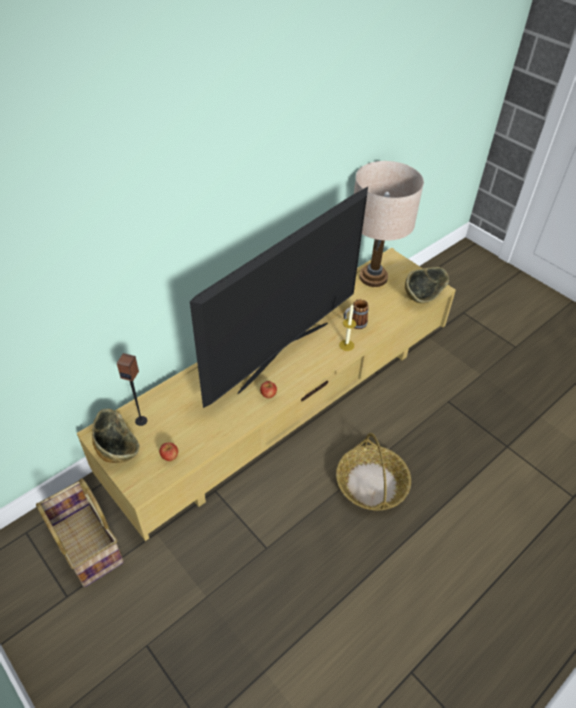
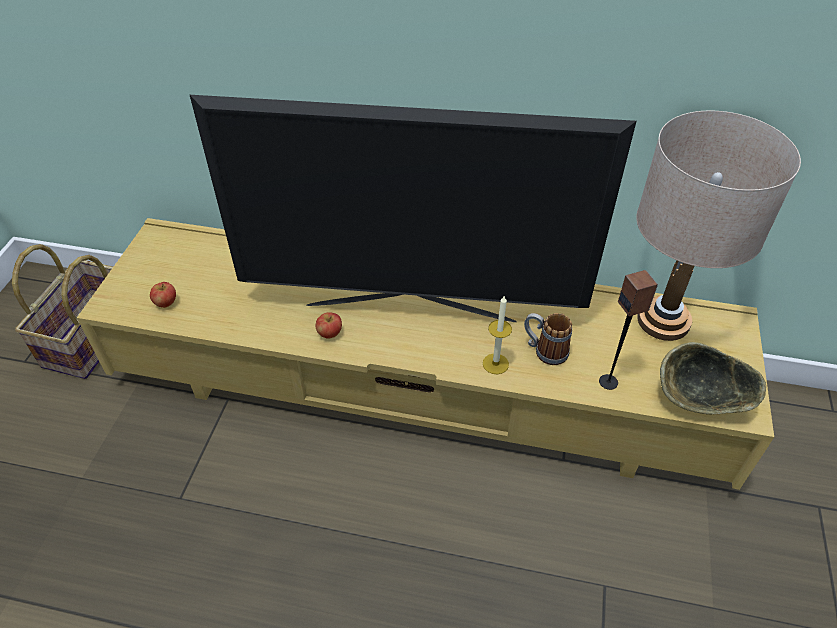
camera: 55 degrees right, 0 degrees up
(117, 450) = (147, 259): bowl -> none
(141, 420) = (200, 252): speaker -> speaker (608, 382)
(371, 484) = (360, 562): basket -> none

